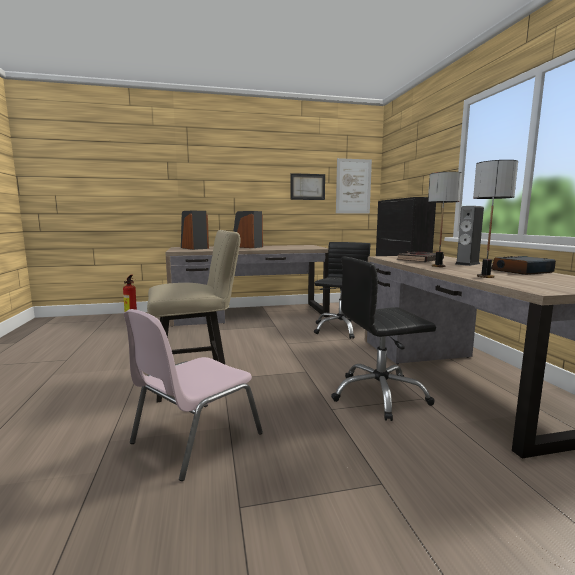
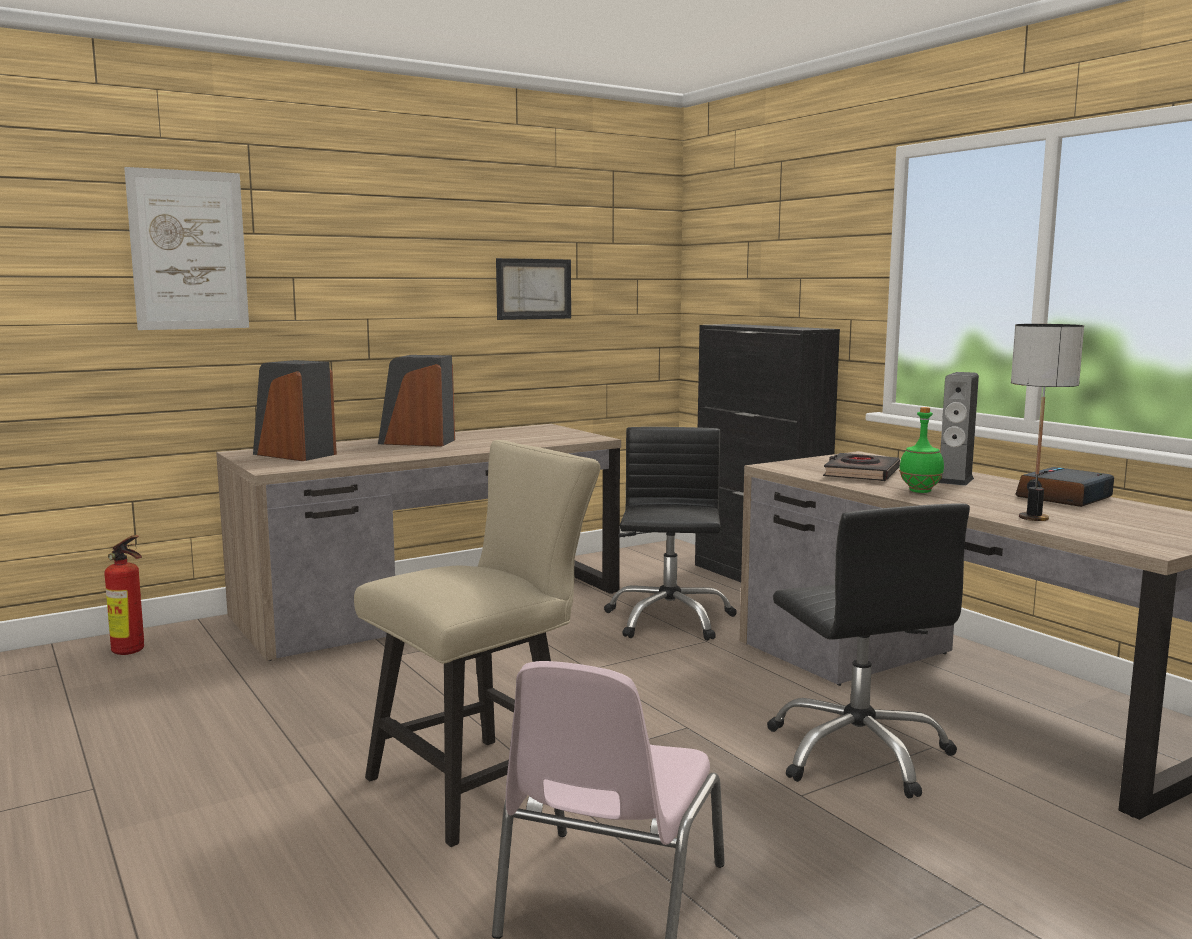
camera: 20 degrees left, 0 degrees up
(353, 186) = (628, 286): picture -> picture (189, 250)
(379, 395) = (858, 753): black office chair -> black office chair turned 75 degrees counterclockwise
(438, 266) = (920, 491): table lamp -> green bottle

